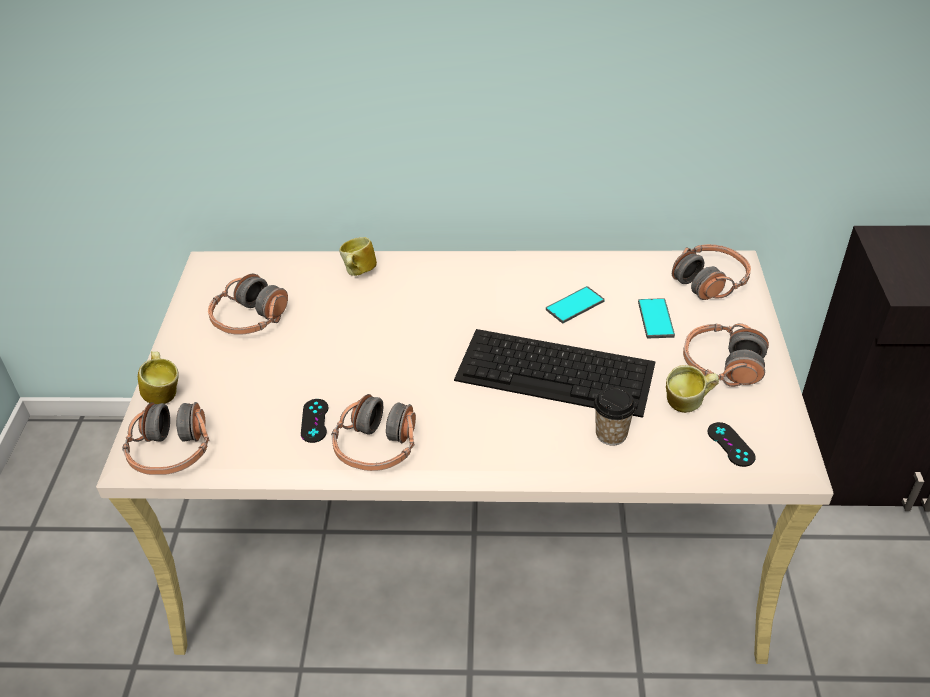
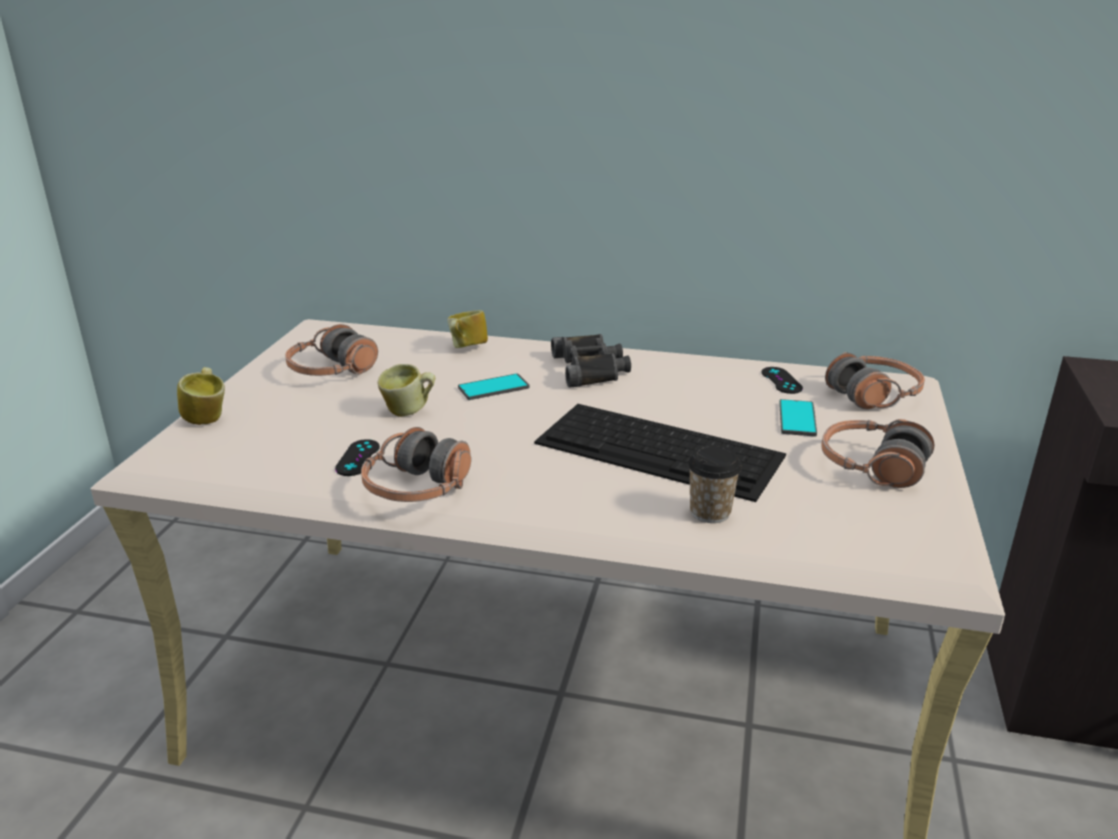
camera: 10 degrees right, 15 degrees down
(172, 451) = (186, 464): headphones -> none
(474, 283) = (591, 369): none -> black binoculars
(574, 305) = (701, 398): phone -> phone (493, 388)
(687, 405) = (818, 497): mug -> mug (409, 412)
(730, 444) = (866, 541): black game controller -> black game controller (781, 380)

